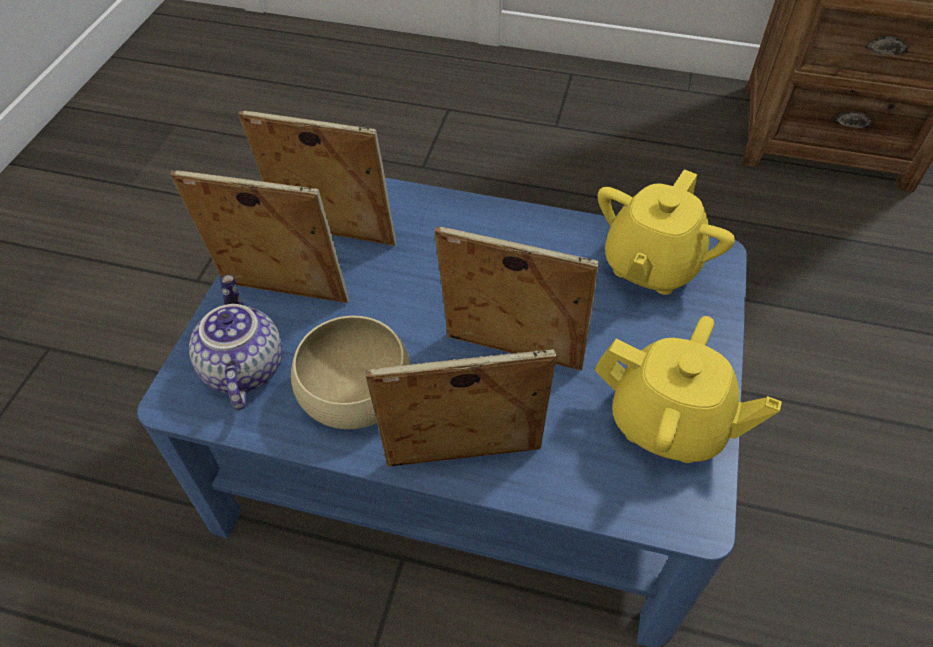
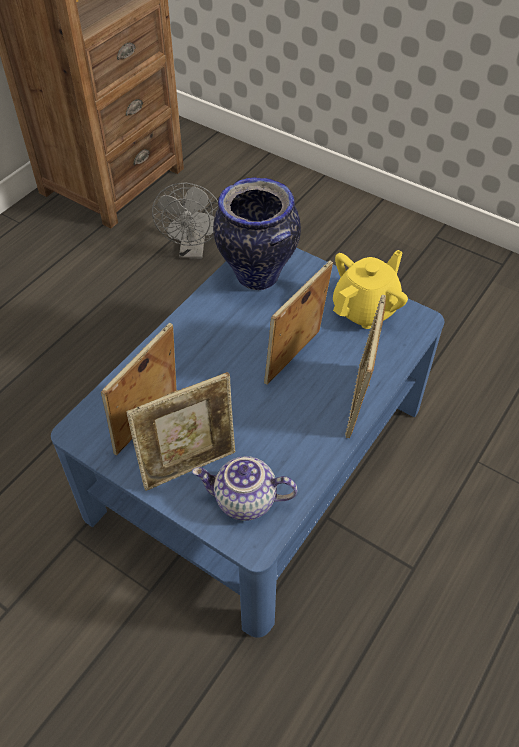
camera: 70 degrees left, 0 degrees up
(282, 296) = (189, 466): picture frame -> picture frame turned 150 degrees counterclockwise
(355, 392) = (290, 442): beige bowl -> none
(650, 265) = (256, 275): yellow teapot -> vase
(769, 254) = (192, 251): none -> grey fan

